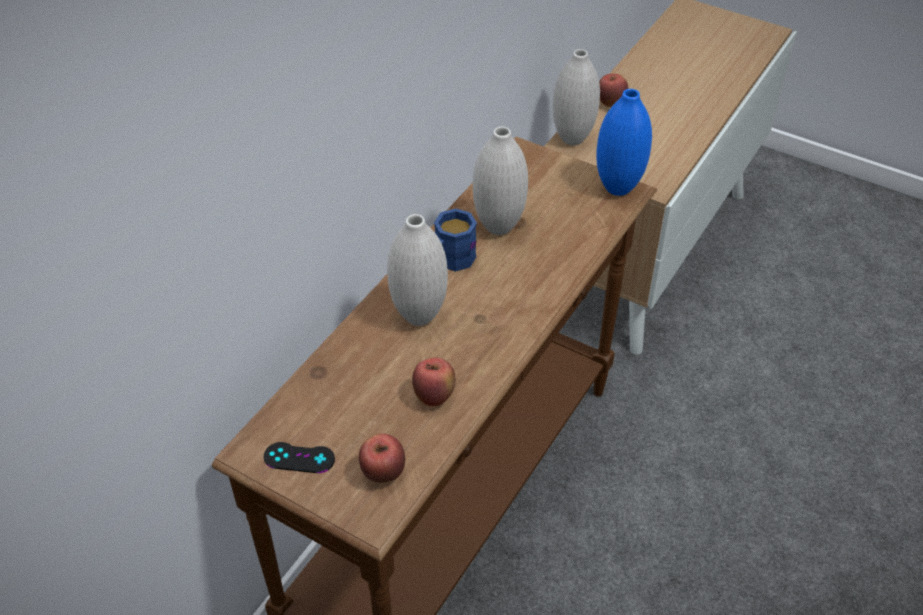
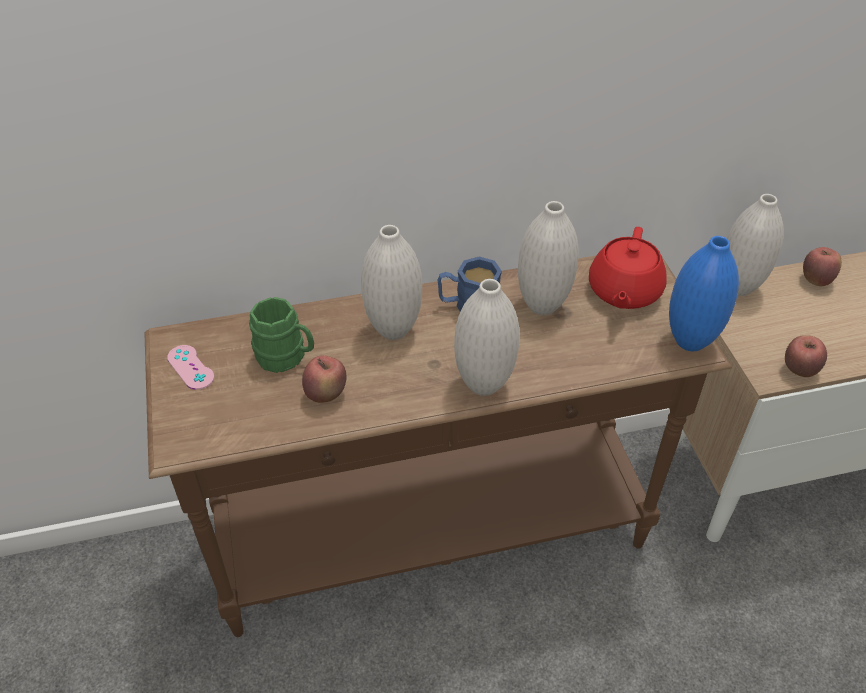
camera: 45 degrees right, 0 degrees up
(299, 458) = (190, 367): black game controller -> pink game controller
(366, 393) = (286, 357): none -> green mug
(383, 473) = (223, 420): apple -> apple (799, 370)
(531, 308) = (484, 385): none -> white vase
(538, 181) = (623, 292): none -> red teapot

